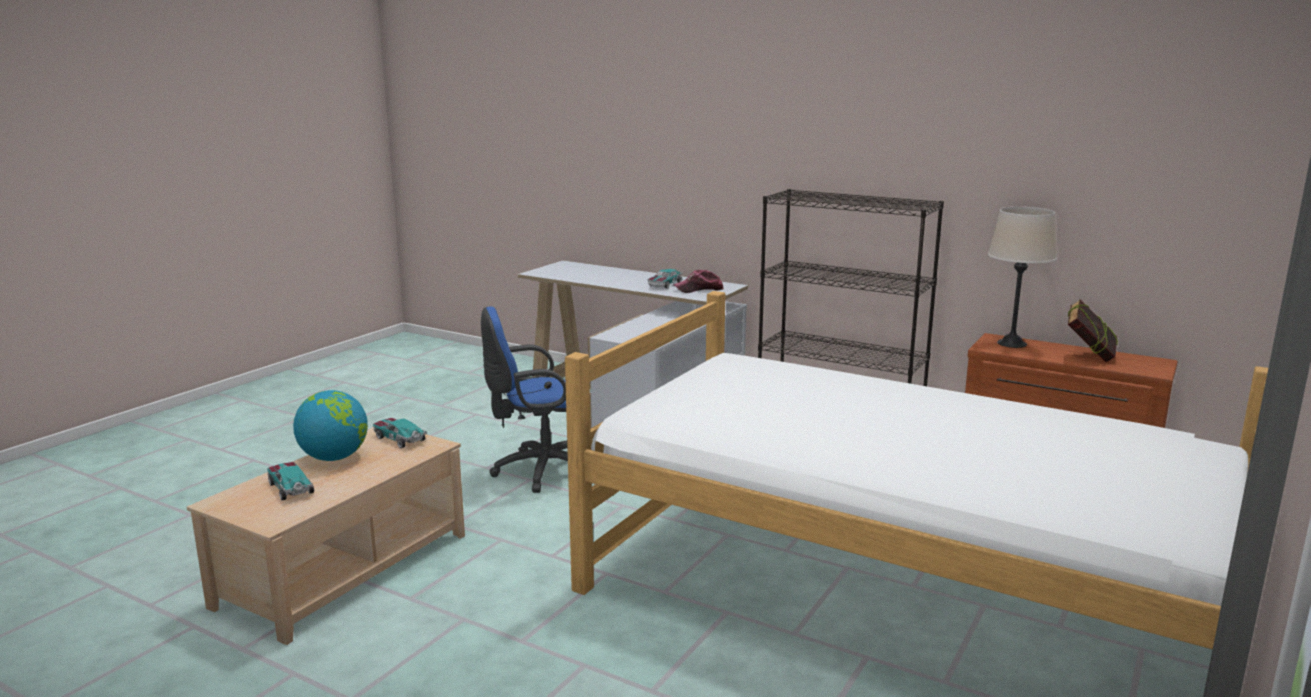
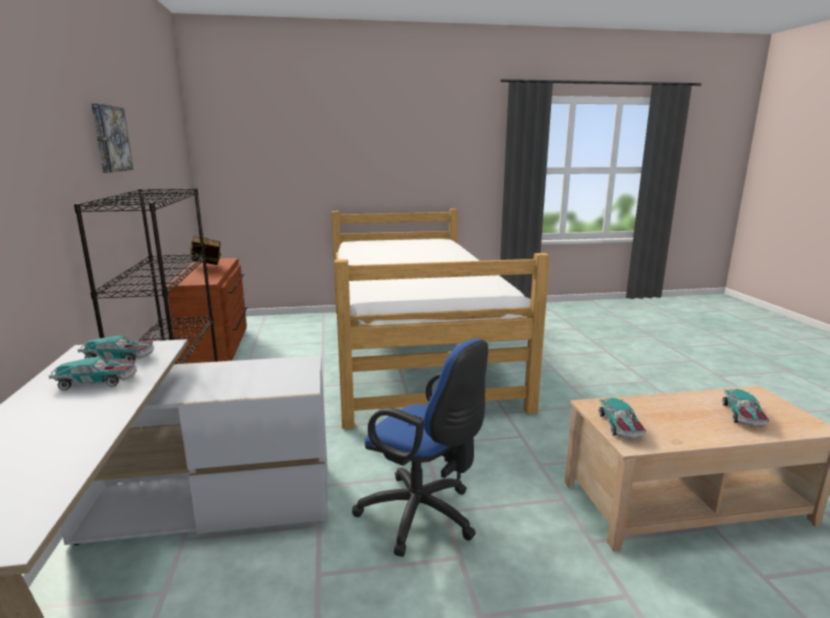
camera: 130 degrees left, 0 degrees up
(334, 457) = (695, 430): globe -> none
(699, 289) = (120, 357): cap -> toy car
(905, 142) = (109, 139): none -> picture
(1011, 343) = (192, 279): beige table lamp -> none

